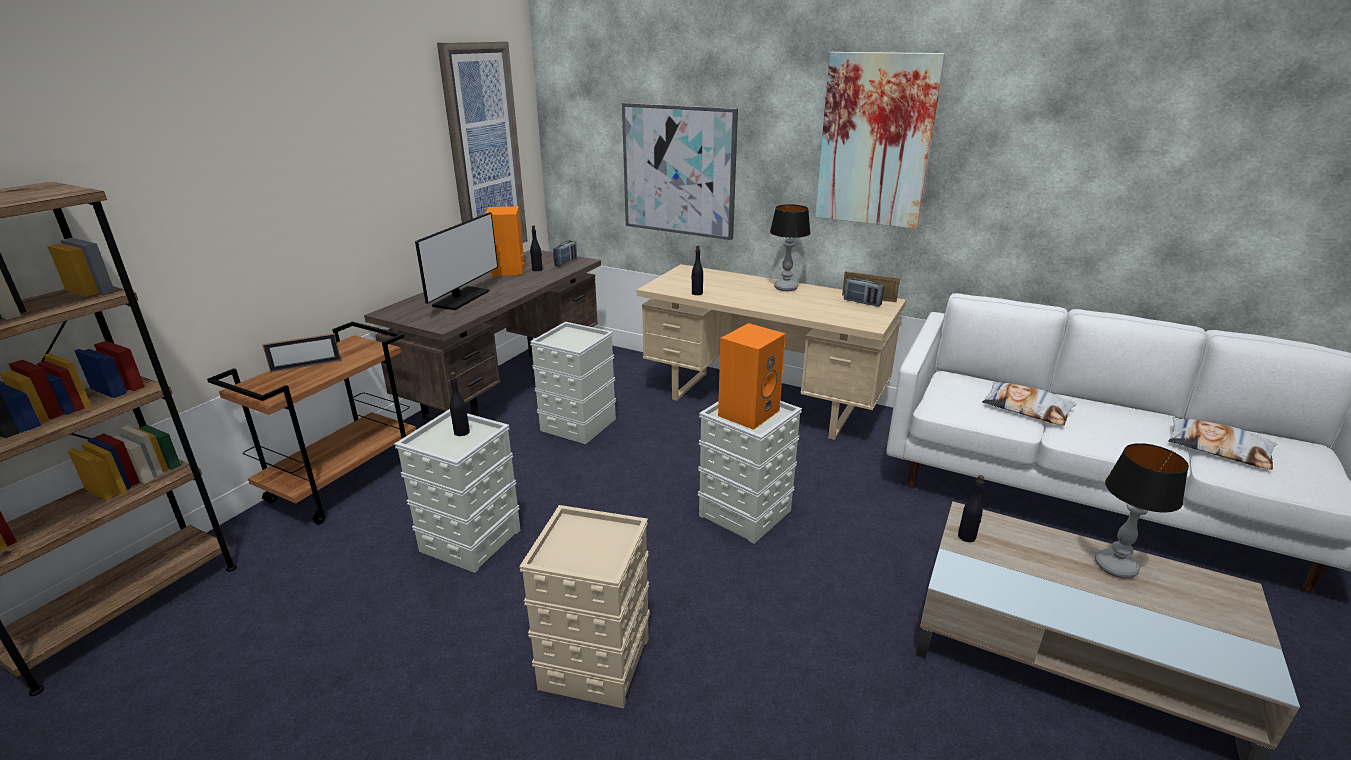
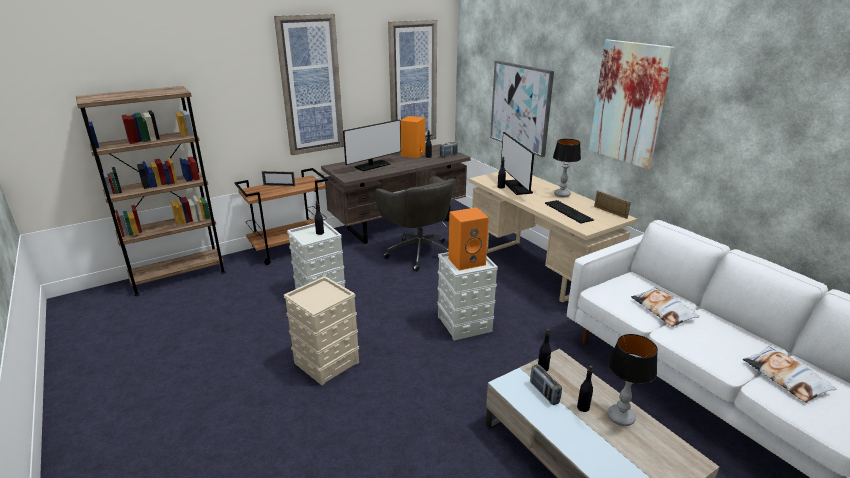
camera: 30 degrees right, 0 degrees up
(326, 165) = (311, 86): none -> picture
(578, 425) = (418, 252): grey storage box -> grey office chair
(718, 289) = (517, 187): none -> monitor
(820, 308) = (567, 211): none -> keyboard
(862, 302) = (601, 214): radio -> radio (544, 393)
(1067, 572) = (583, 407): none -> black bottle

